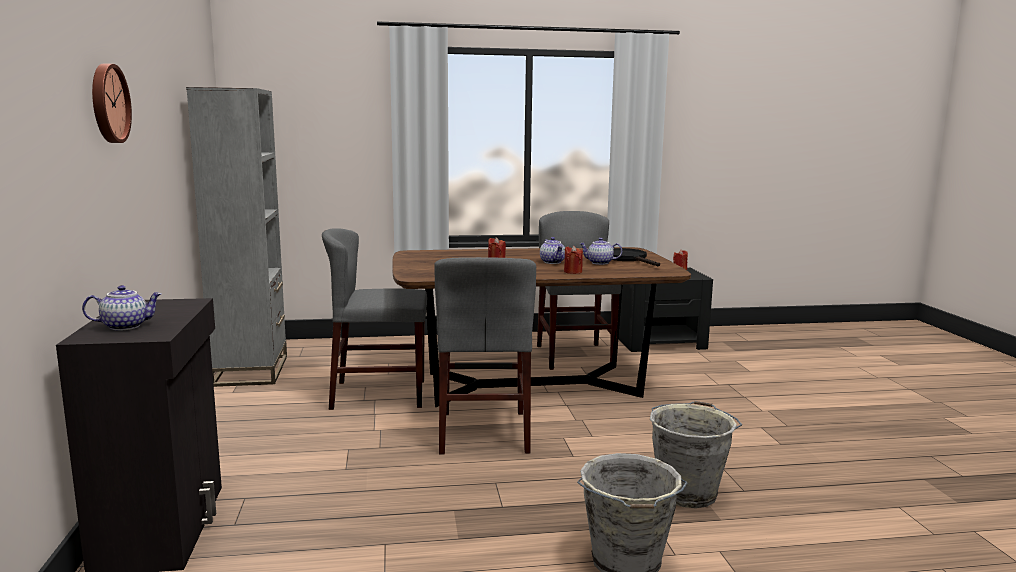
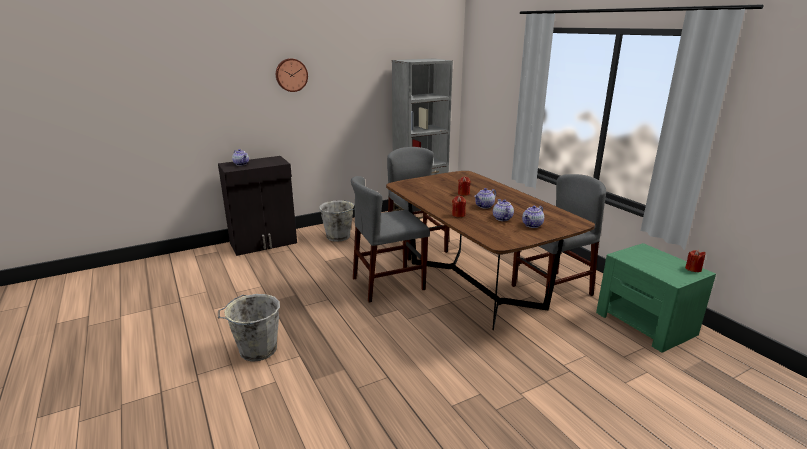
camera: 70 degrees right, 10 degrees up
(628, 259) = (532, 225): black frying pan -> teapot
(660, 342) = (645, 324): black nightstand -> green nightstand
(688, 492) = (344, 364): grey bucket -> grey bucket (339, 236)

